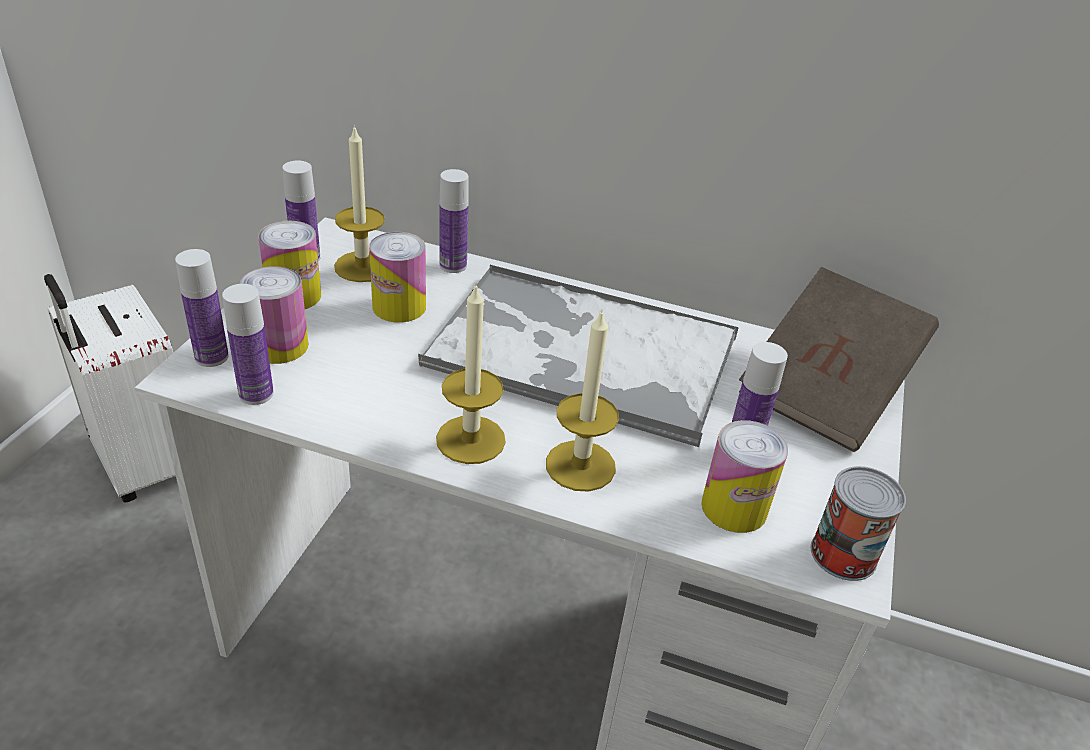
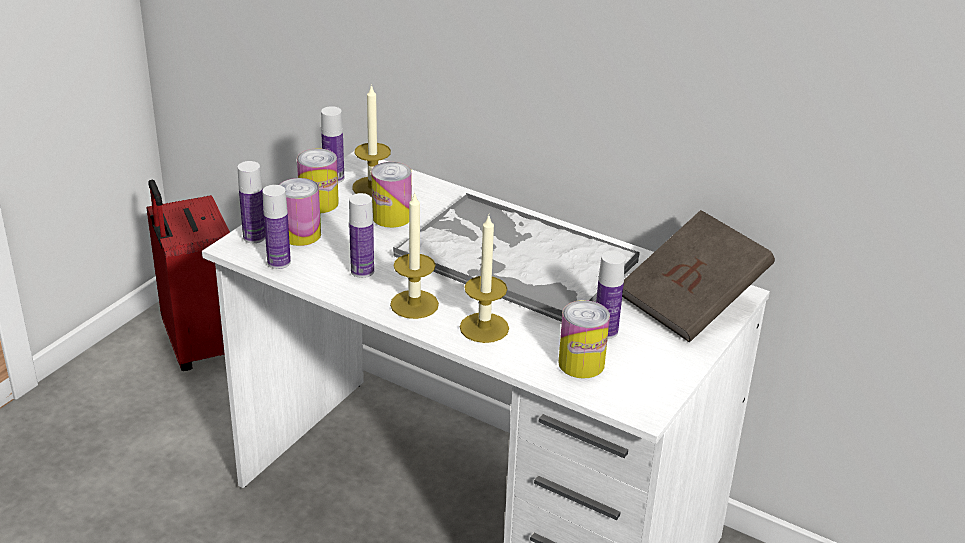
camera: 15 degrees right, 5 degrees down
(142, 465) = (199, 346): white suitcase -> red suitcase
(453, 265) = (441, 192): bottle -> bottle (362, 271)
(843, 554) = (645, 398): can -> none

